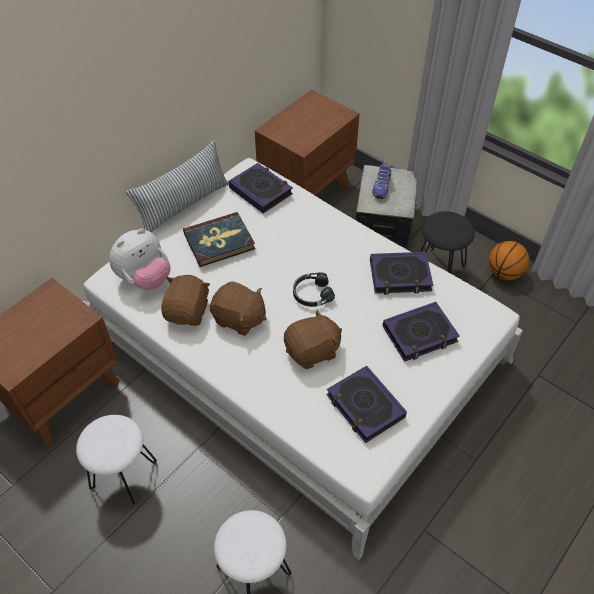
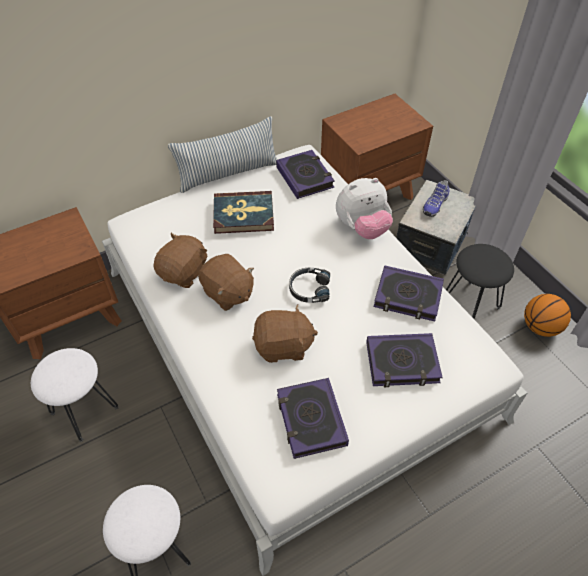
camera: 20 degrees right, 0 degrees up
(145, 278) = (161, 231): plush toy -> plush toy (362, 228)

